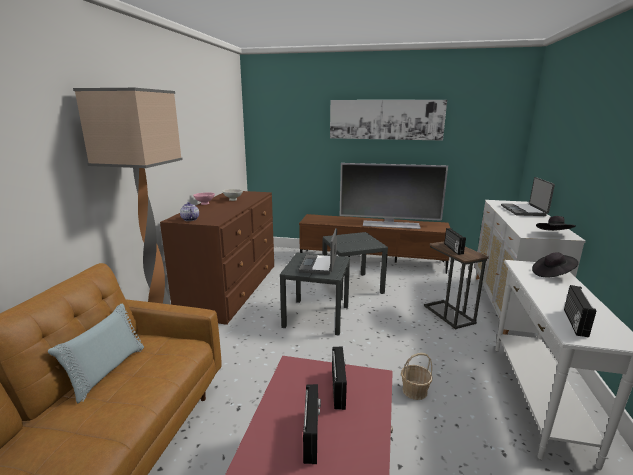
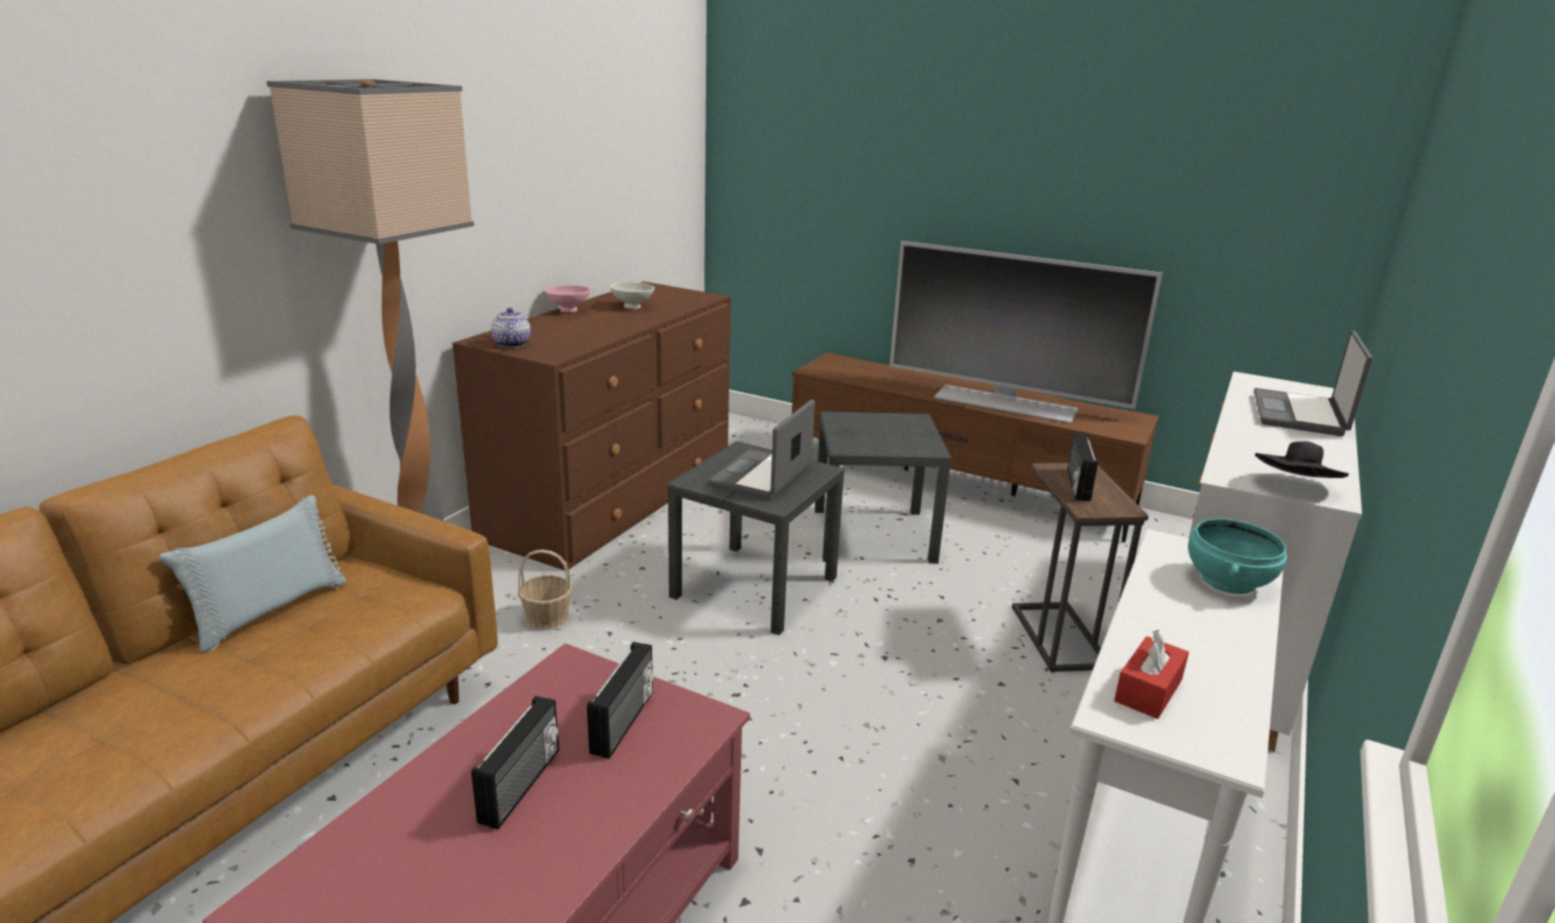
camera: 15 degrees right, 5 degrees up
(386, 119) = (1026, 142): picture -> none
(414, 390) = (867, 776): basket -> basket (546, 617)
(552, 274) = (1226, 581): black hat -> turquoise bowl
(574, 322) = (1148, 690): radio -> red tissue box

